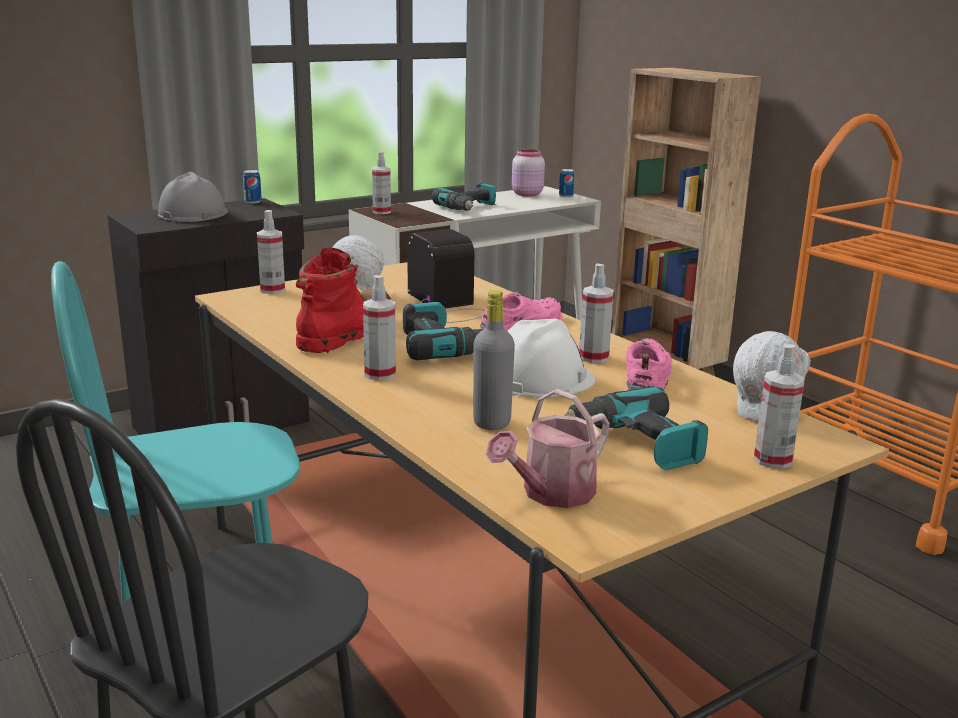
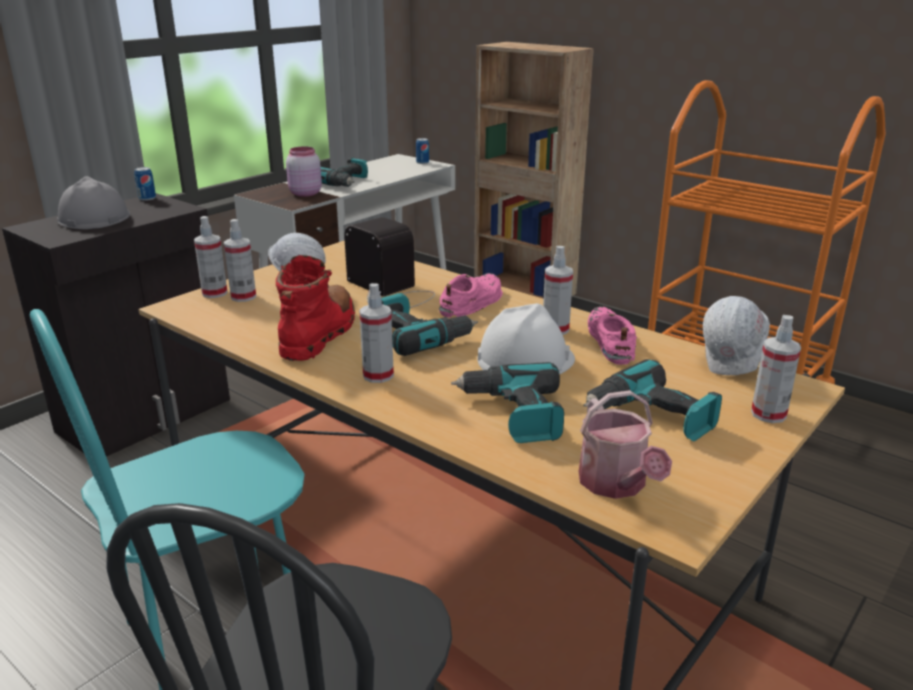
camera: 15 degrees left, 5 degrees up
(381, 212) = (267, 194): spray bottle -> spray bottle (243, 297)
(492, 423) = (514, 414): grey bottle -> power drill
(526, 194) = (387, 164): pink jar -> pink jar (304, 193)
(551, 494) = (616, 484): watering can -> watering can turned 45 degrees counterclockwise

